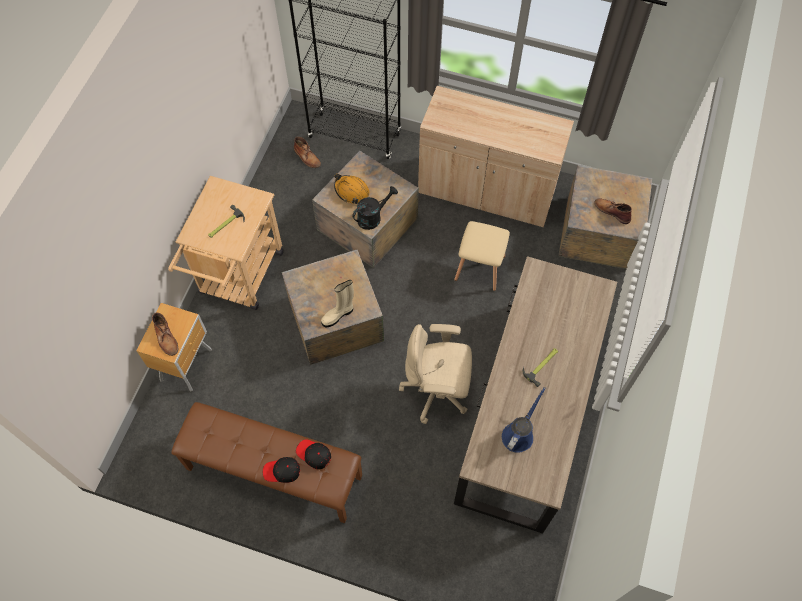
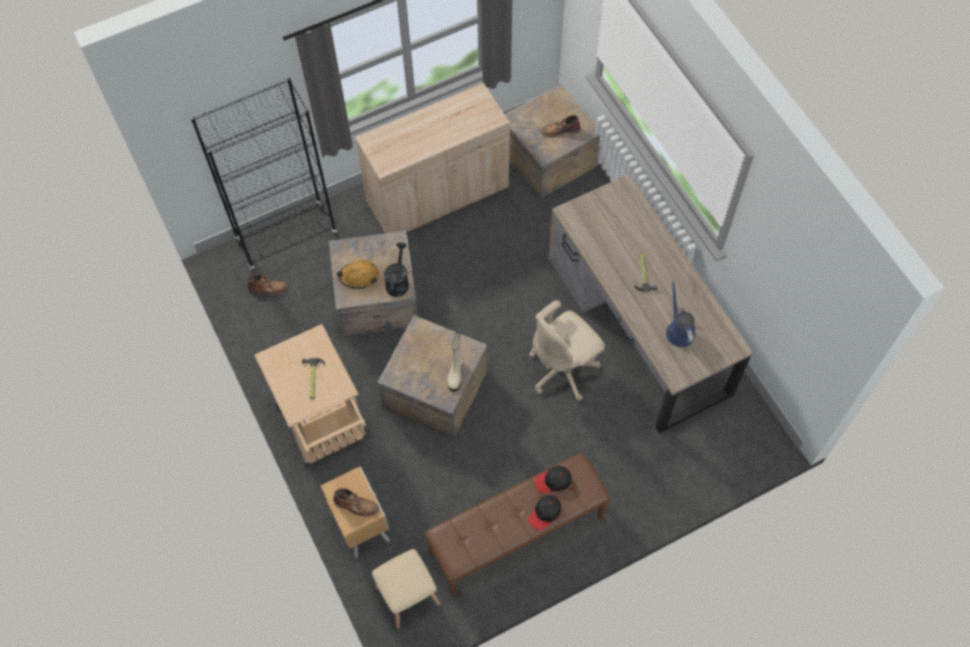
camera: 45 degrees left, 0 degrees up
(480, 268) = (496, 255): beige stool -> beige stool (408, 594)

